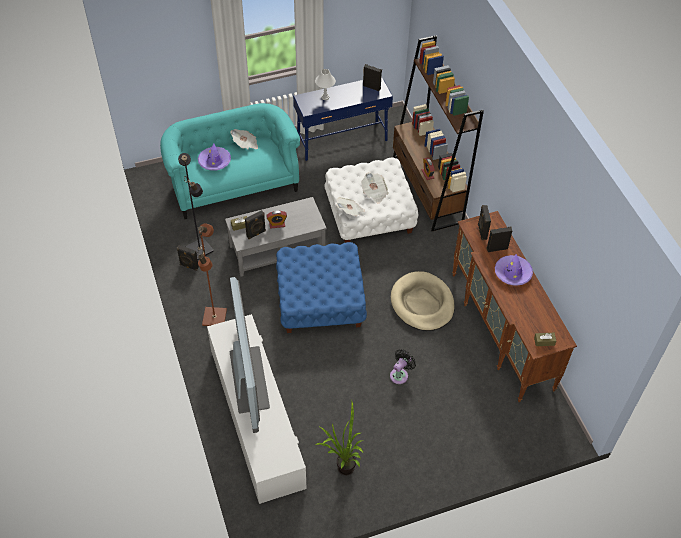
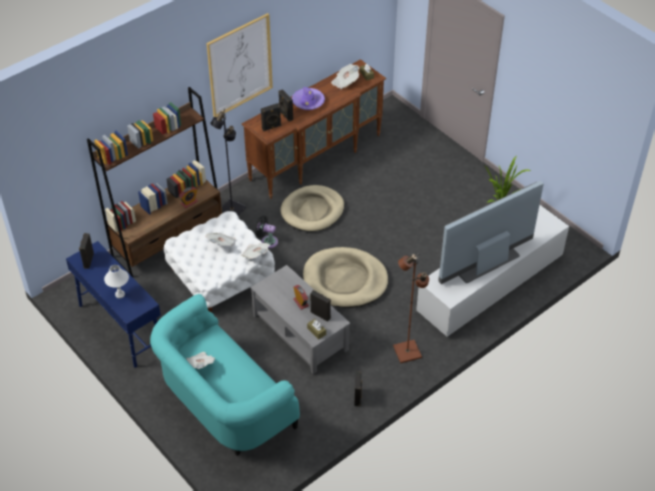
camera: 110 degrees left, 5 degrees down
(199, 249) = (331, 397): black floor lamp -> black floor lamp (232, 210)
(214, 161) = (238, 383): purple hat -> none
(320, 300) = (345, 280): blue ottoman -> beige dog bed
(400, 374) = (394, 207): black fan -> black fan (267, 241)
(514, 163) = (240, 65): none -> picture
(537, 316) = (345, 82): none -> newspaper

